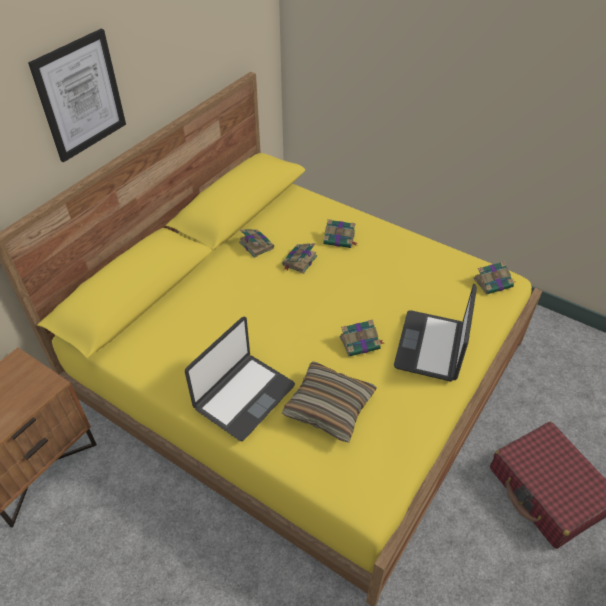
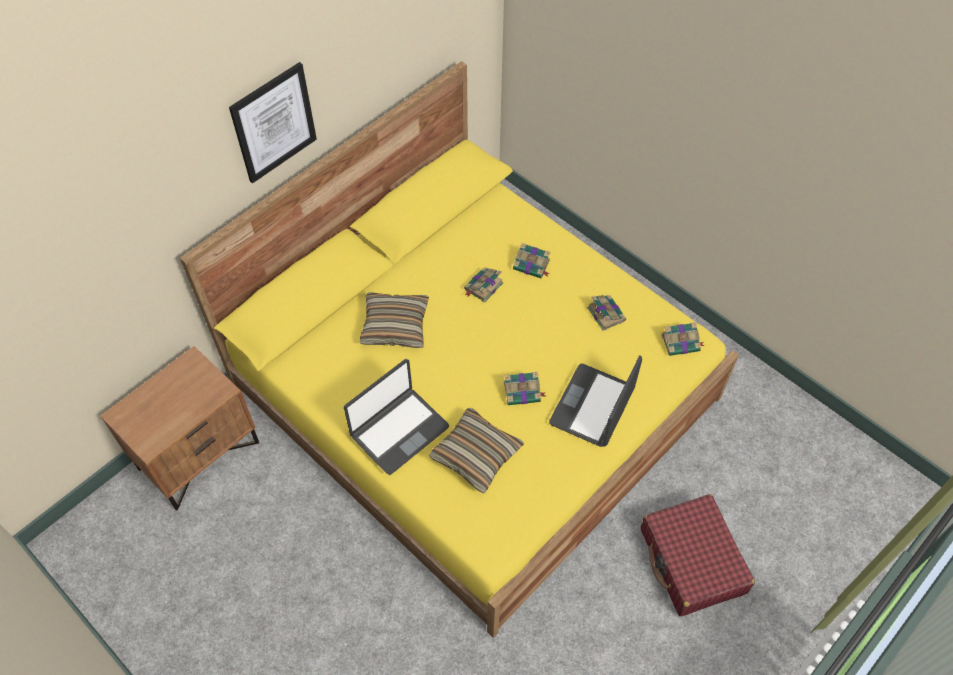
camera: 10 degrees right, 10 degrees up
(222, 303) = (395, 326): none -> pillow
(256, 245) = (441, 260): book -> book (605, 313)

